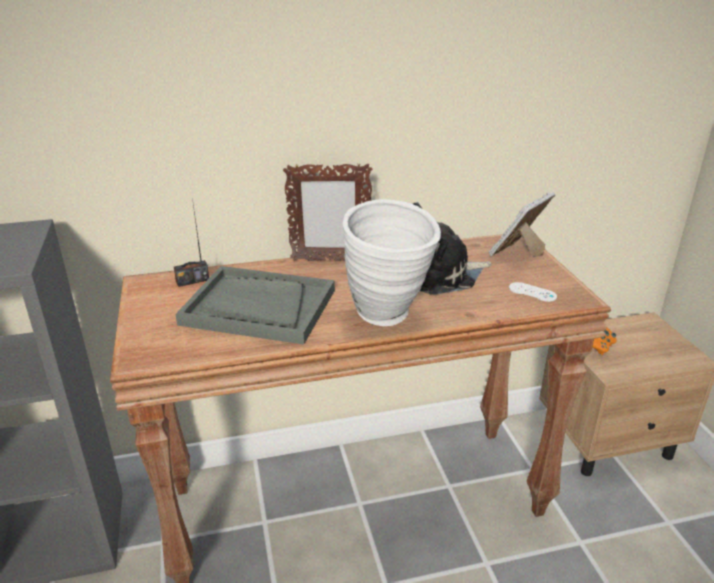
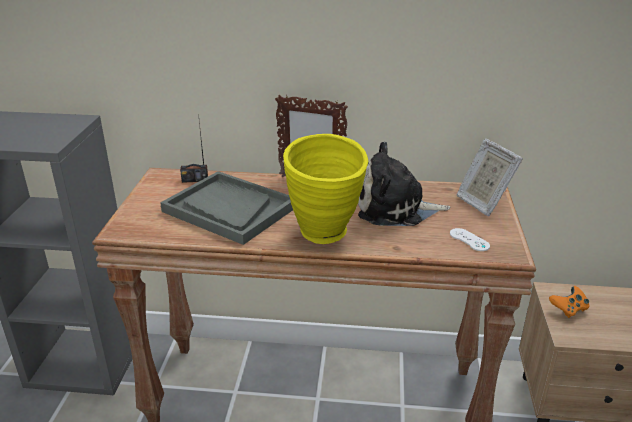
camera: 20 degrees right, 0 degrees up
(389, 318) = (326, 237): white vase -> yellow vase
(517, 253) = (482, 203): picture frame -> picture frame turned 90 degrees counterclockwise

